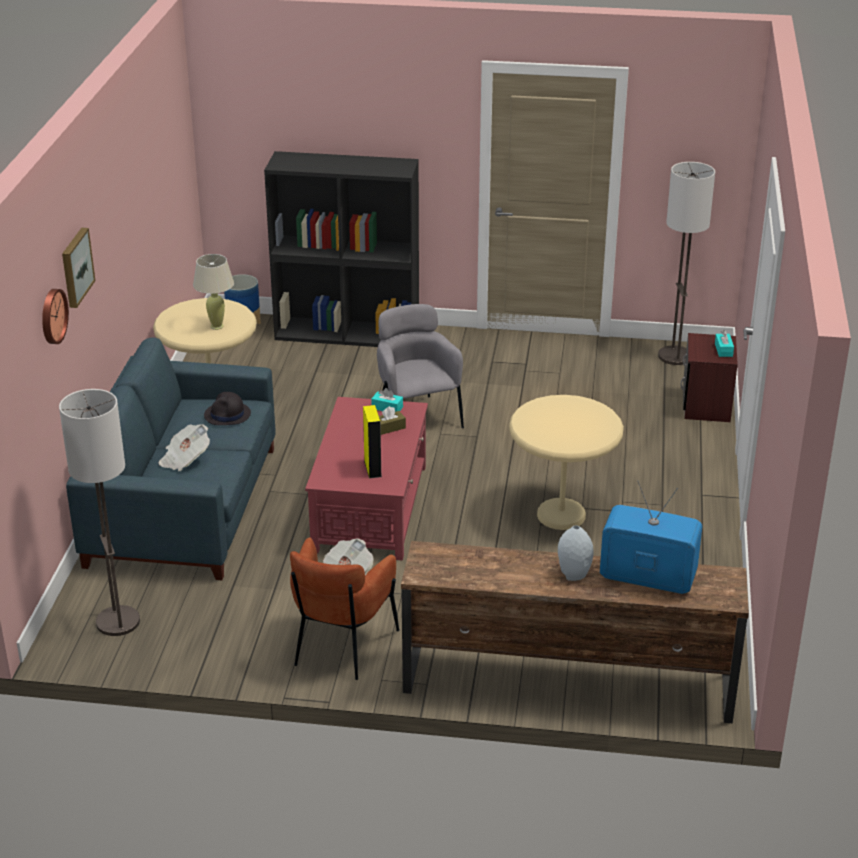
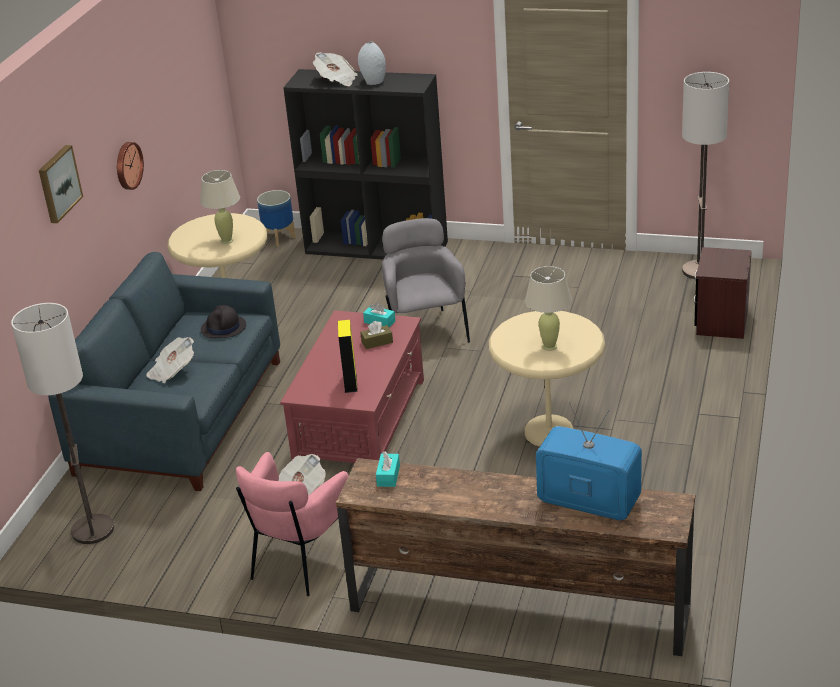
camera: 10 degrees right, 0 degrees up
(52, 316) = (26, 231): wall clock -> wall clock (127, 165)
(318, 163) = (336, 80): none -> newspaper
(341, 646) = (300, 561): brown armchair -> pink armchair
(571, 430) = (549, 346): none -> beige table lamp
(573, 573) = (512, 496): grey vase -> grey vase (374, 81)
(723, 350) = (735, 264): turquoise tissue box -> turquoise tissue box (388, 476)

